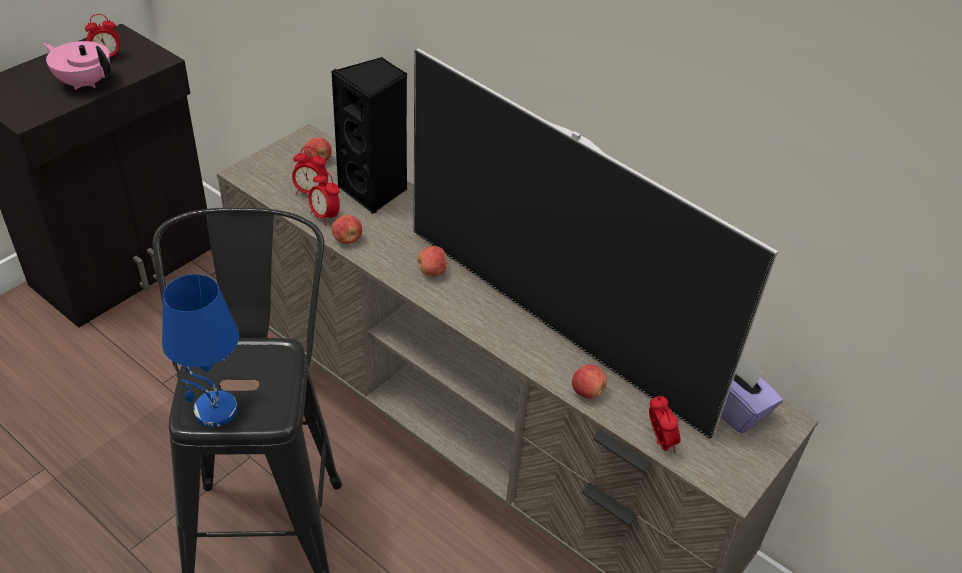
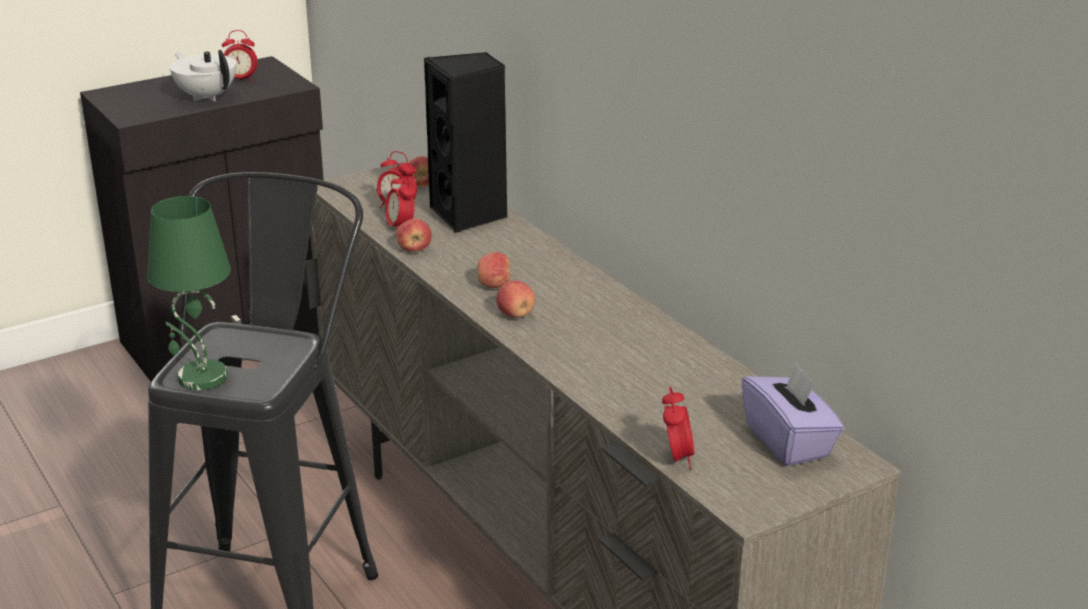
camera: 20 degrees right, 15 degrees down
(84, 82) = (206, 96): pink teapot -> white teapot
(214, 411) = (201, 378): blue table lamp -> green table lamp
(550, 324) = (606, 344): television -> none
(587, 392) = (614, 404): apple -> apple (515, 315)

